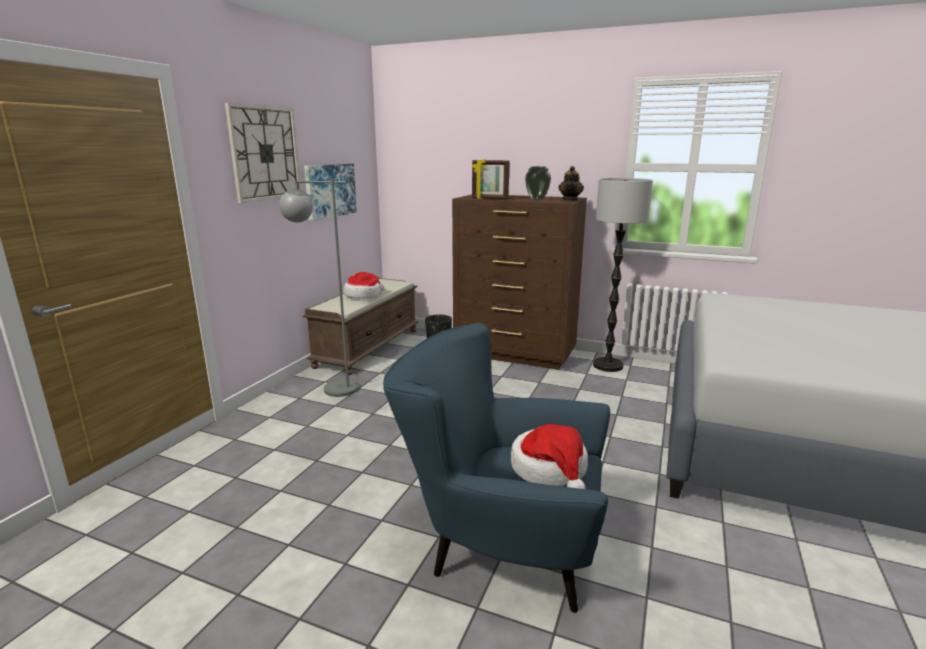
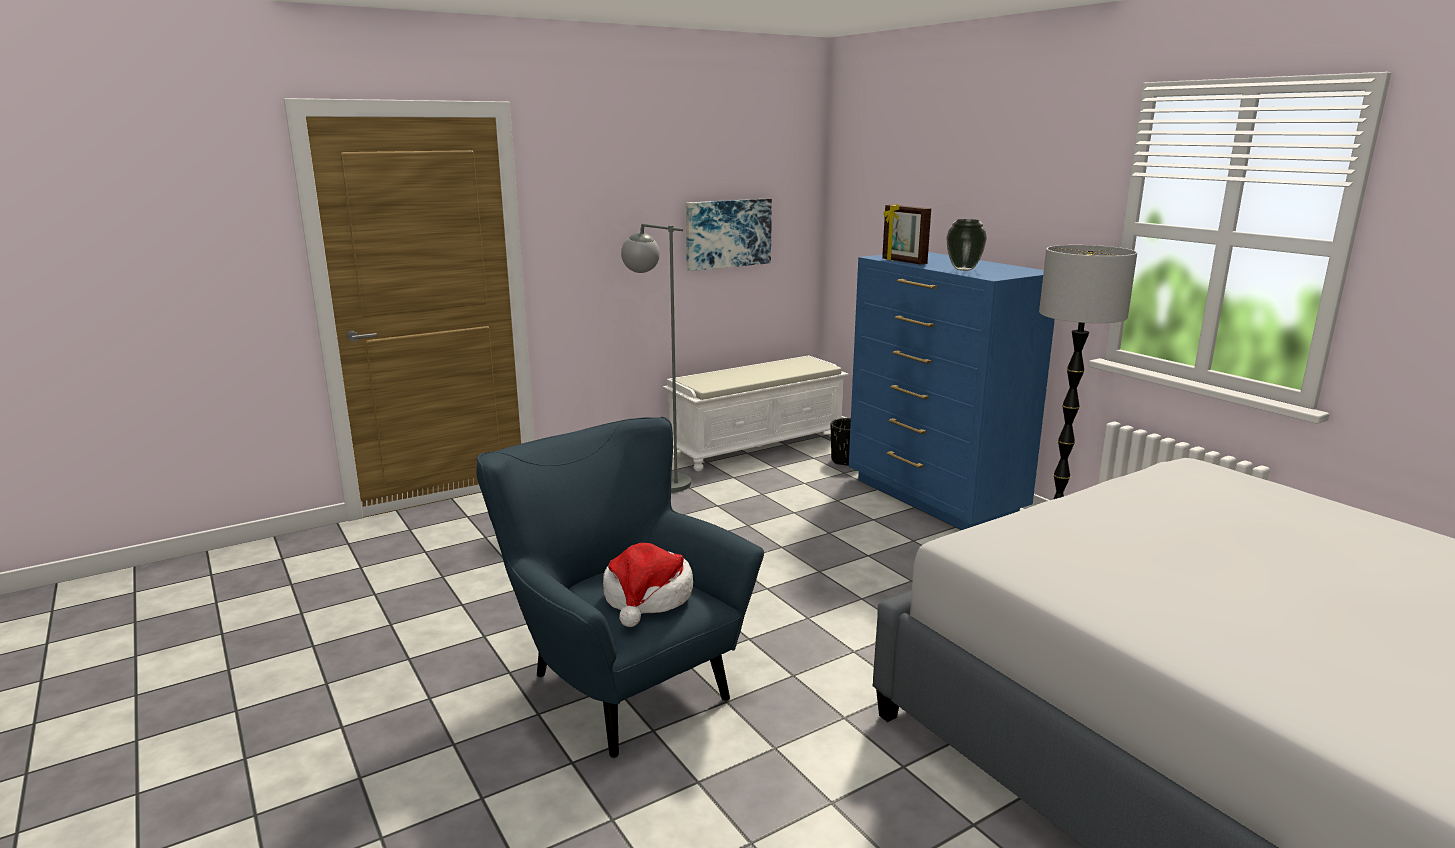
camera: 35 degrees right, 0 degrees up
(265, 153) = (626, 189): wall clock -> none
(364, 295) = (753, 374): hat -> none
(368, 347) = (757, 445): brown bench -> white bench
(515, 354) = (934, 497): brown dresser -> blue dresser
(570, 200) = (1010, 275): teapot -> none

